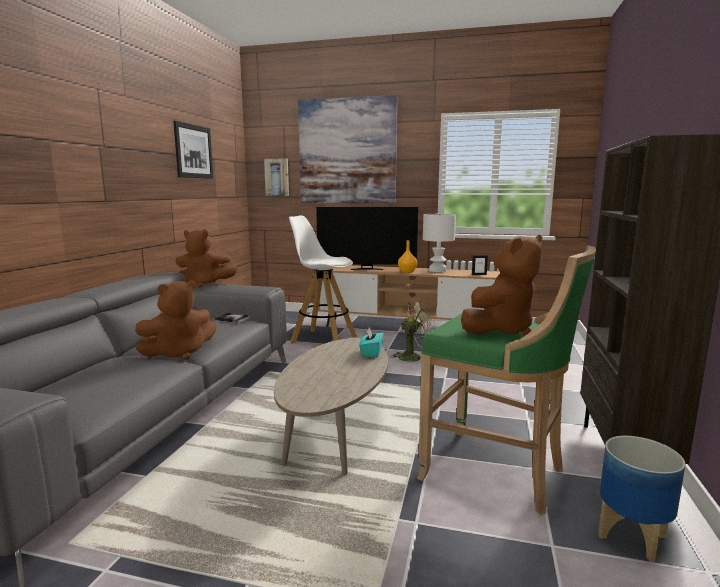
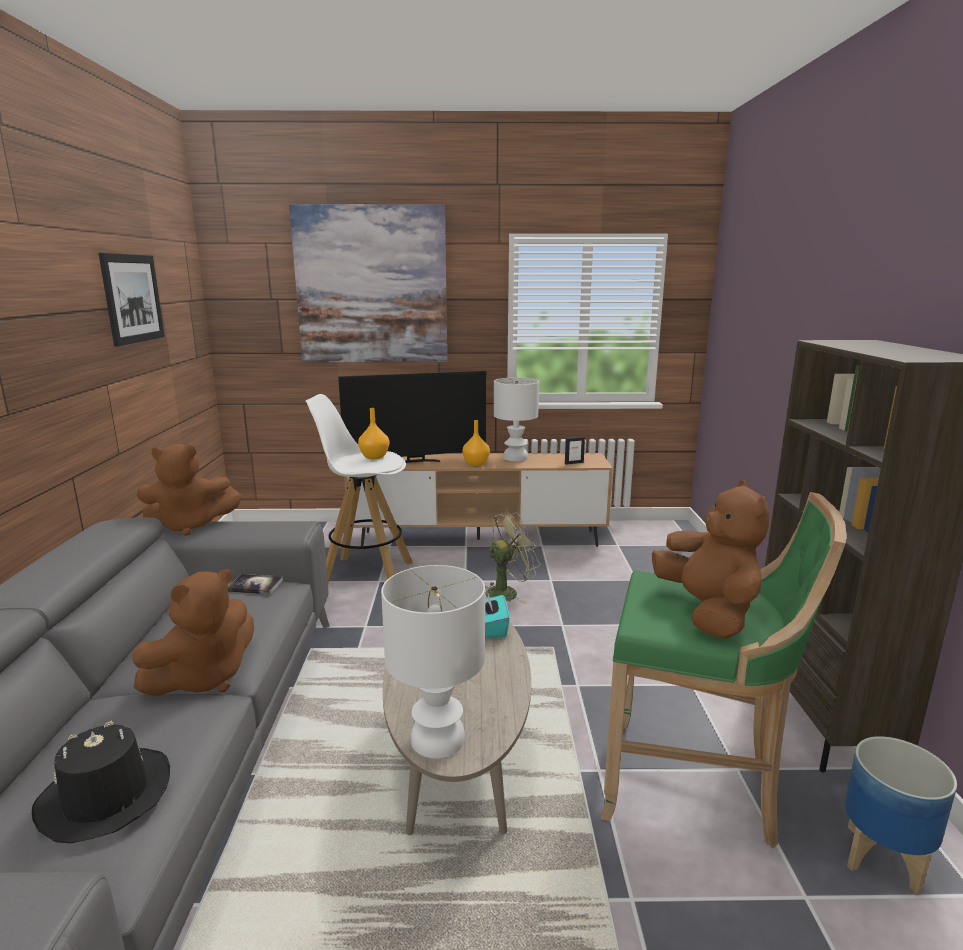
camera: 15 degrees left, 5 degrees up
(96, 388) = (105, 797): none -> black hat
(277, 177) = (260, 323): picture -> none
(299, 396) = (437, 740): none -> white table lamp
(332, 258) = (374, 457): none -> orange vase
(500, 330) = (707, 612): brown plush toy -> brown plush toy turned 45 degrees counterclockwise

